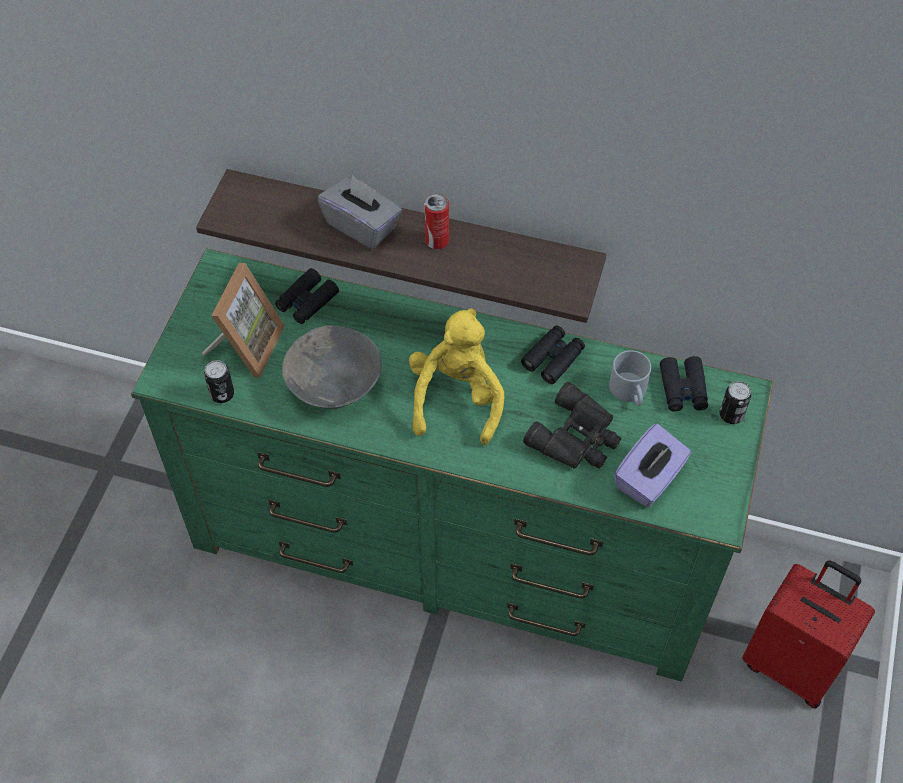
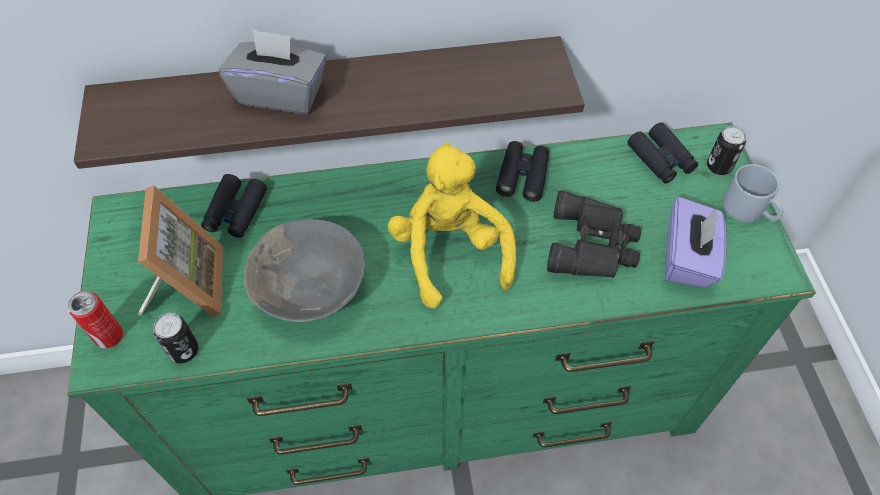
camera: 25 degrees left, 0 degrees up
(437, 241) = (375, 81): can -> can (109, 336)
(630, 392) = (615, 180): grey mug -> grey mug (749, 210)
(791, 664) = (768, 377): red suitcase -> none

